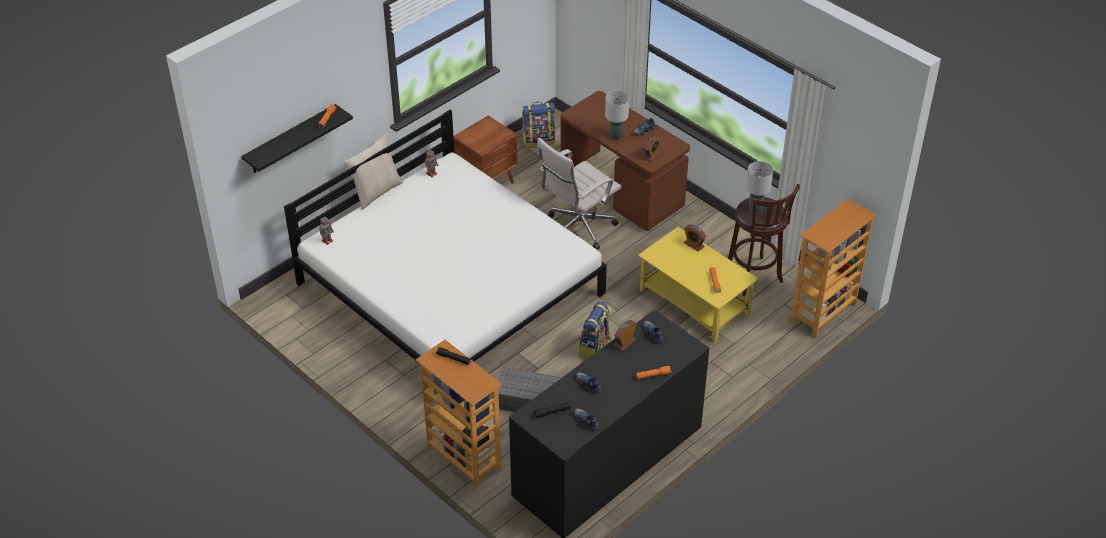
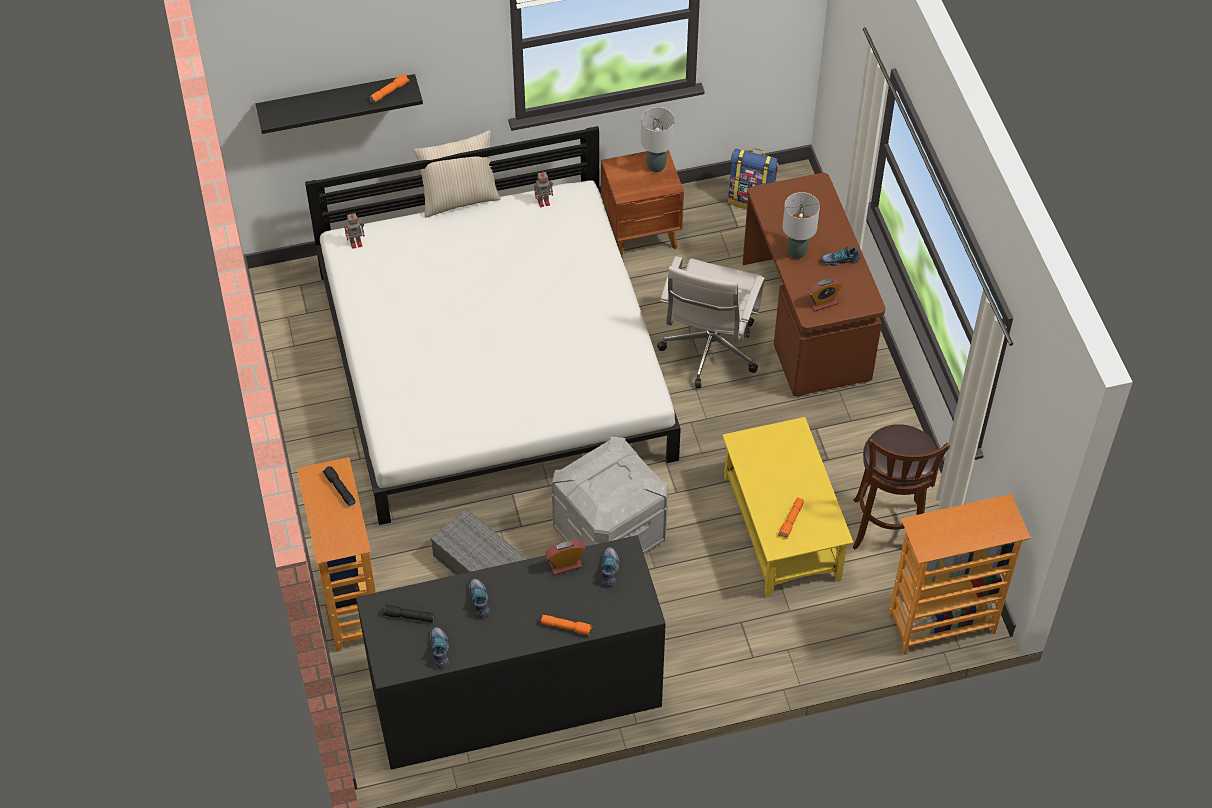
camera: 30 degrees right, 10 degrees up
(577, 229) = (709, 352): white office chair -> white office chair turned 60 degrees counterclockwise
(595, 349) = (609, 533): backpack -> grey storage box
(694, 245) = (805, 453): alarm clock -> none
(755, 208) = (896, 445): grey table lamp -> grey table lamp (656, 166)

